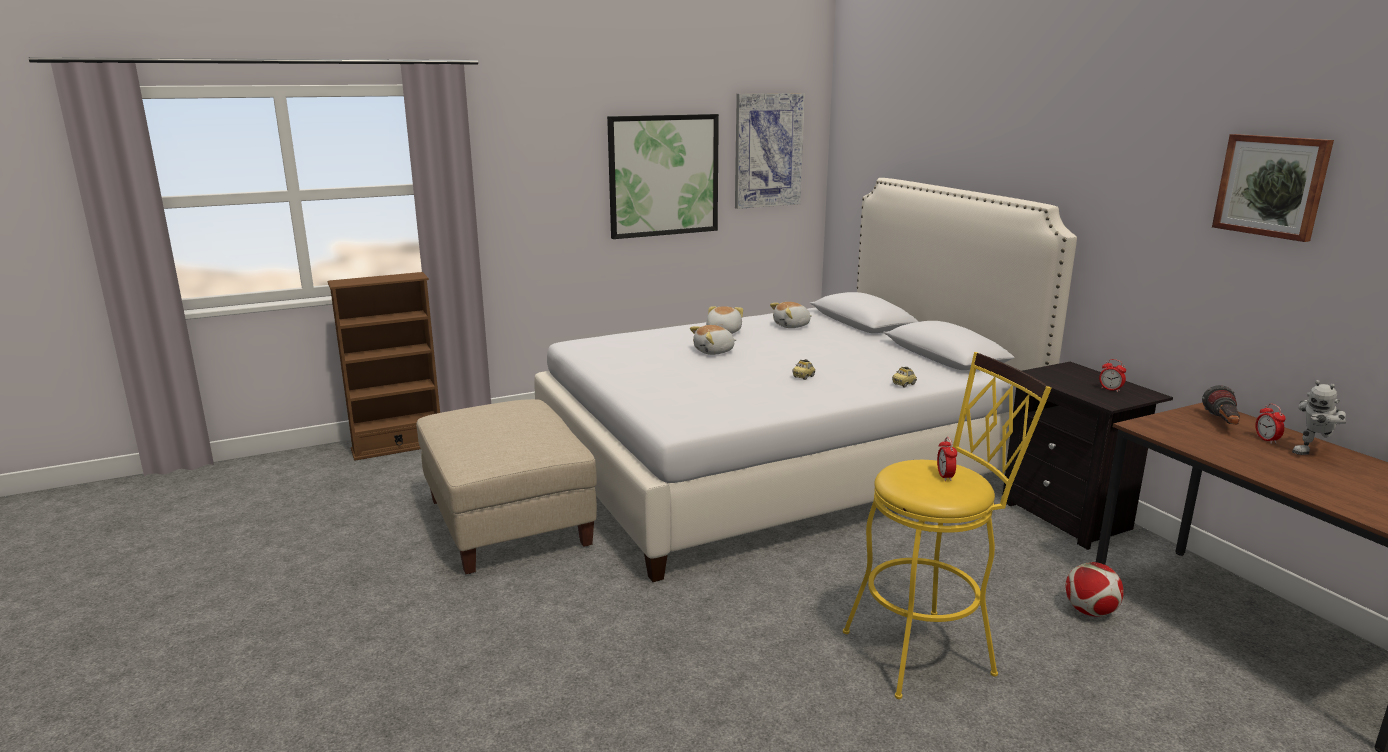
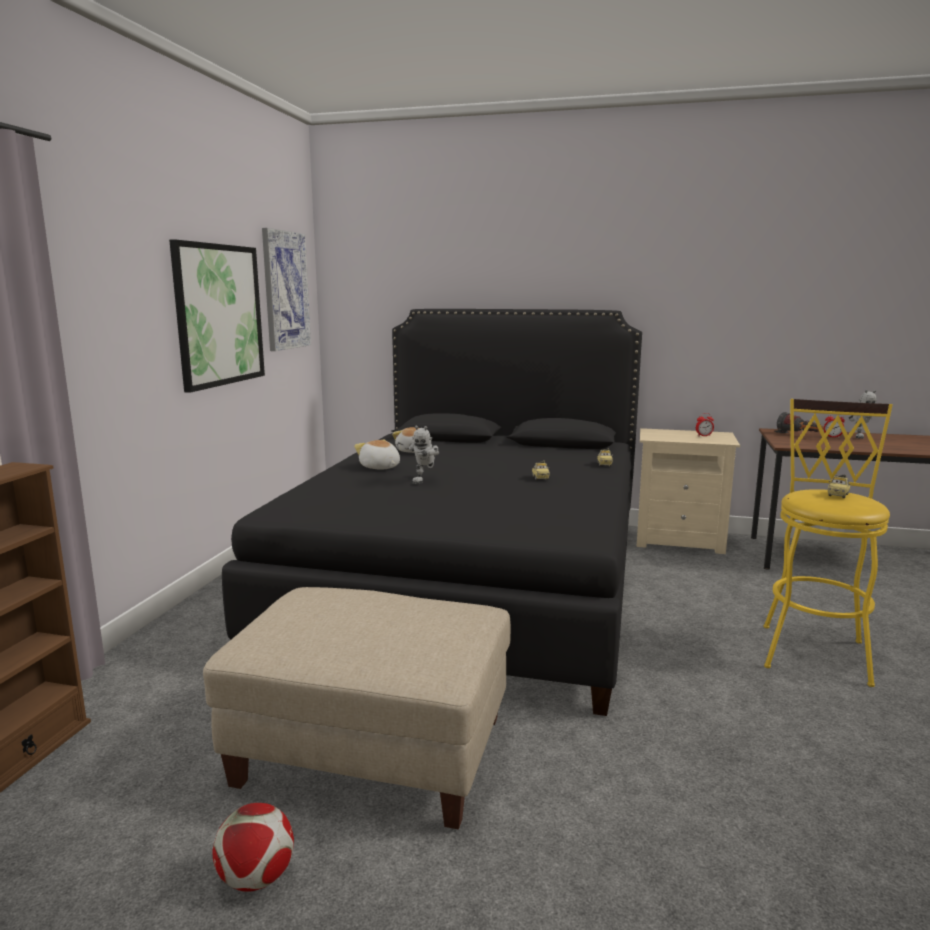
camera: 50 degrees left, 5 degrees down
(714, 351) = (425, 481): plush toy -> toy robot
(780, 464) = (472, 581): white bed -> black bed
(945, 476) = (838, 495): alarm clock -> toy car
(1070, 516) = (679, 540): black nightstand -> beige nightstand
(1090, 612) = (801, 585): football -> football (257, 878)
(1272, 186) = (784, 278): picture -> none

